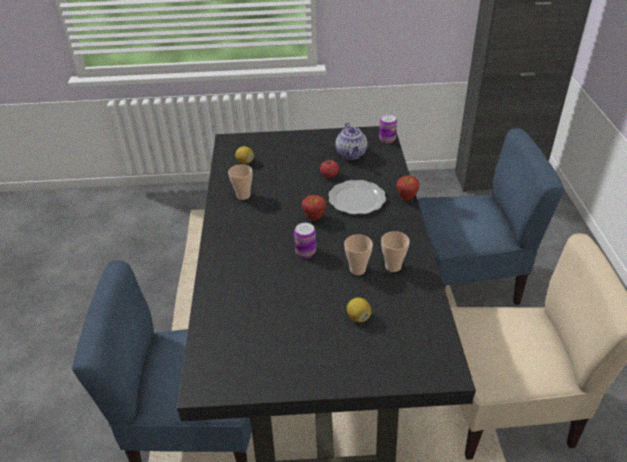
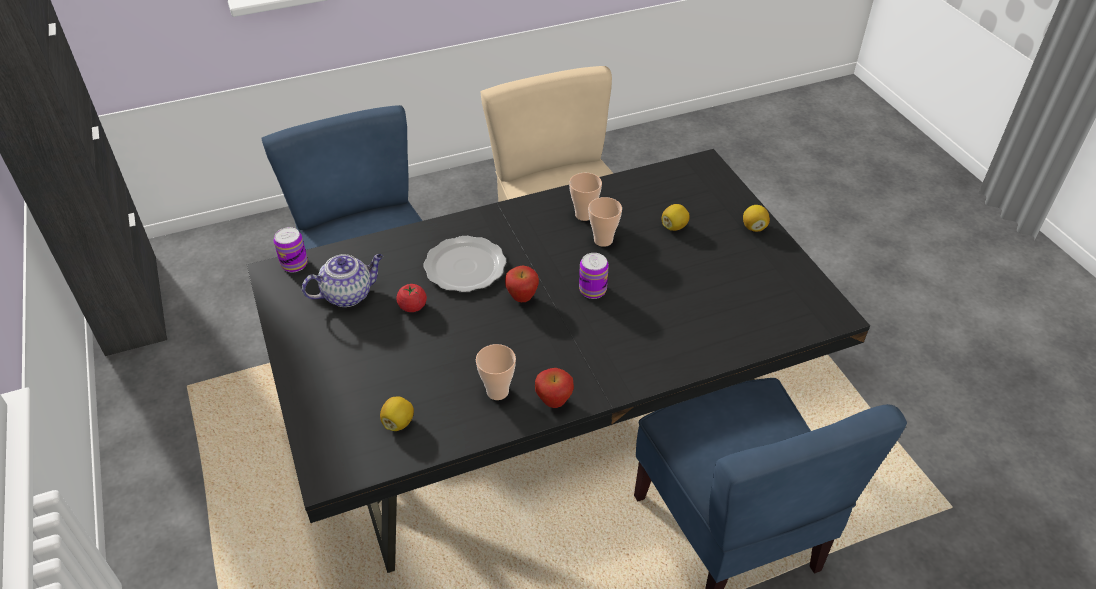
camera: 110 degrees left, 5 degrees up
(336, 374) = (754, 227): none -> lemon
(406, 198) = (447, 223): apple -> apple (554, 402)

